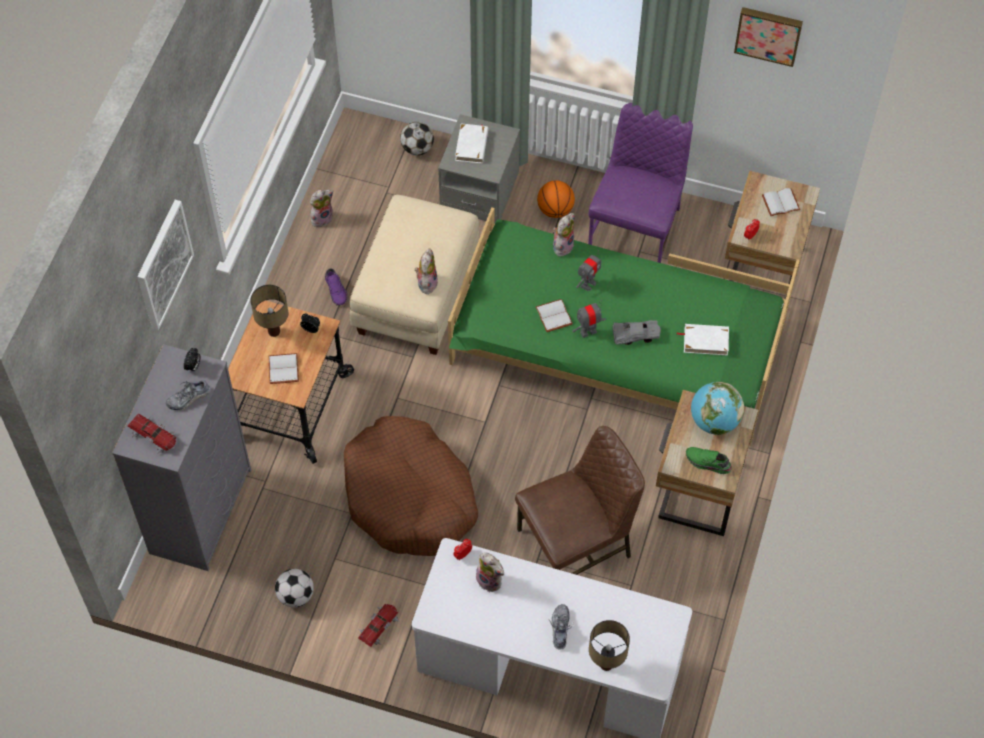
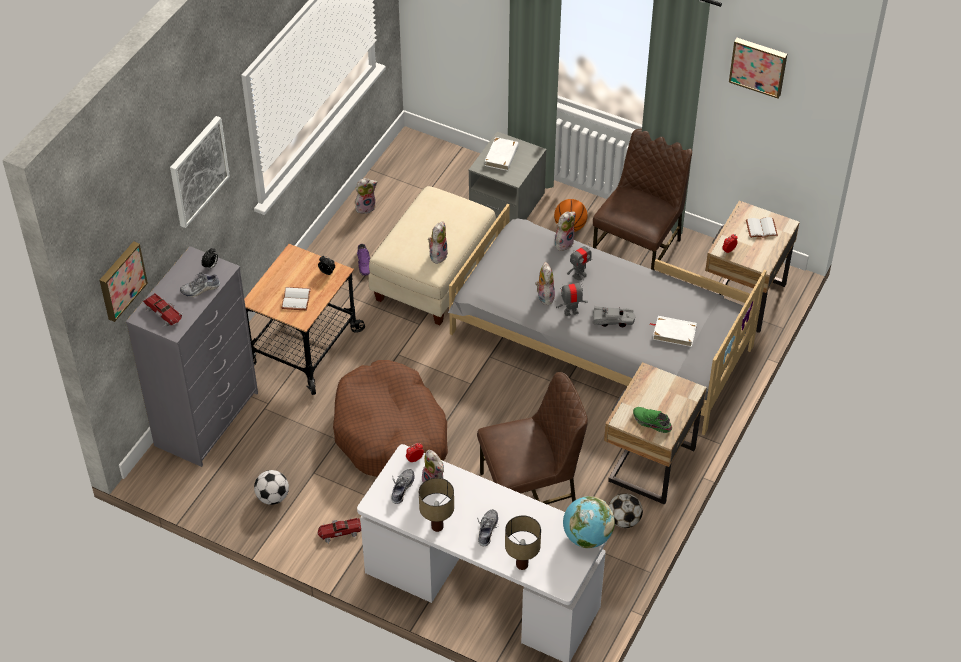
camera: 10 degrees right, 10 degrees down
(103, 415) = (121, 280): none -> picture
(274, 332) = (295, 270): table lamp -> table lamp (437, 527)
(379, 626) = (339, 532): toy car -> toy car turned 150 degrees counterclockwise
(417, 148) = (460, 165): football -> football (624, 520)
(456, 593) = (402, 488): none -> shoe
(555, 316) = (544, 296): white book -> plush toy
(614, 347) = (599, 340): green bed -> grey bed
(636, 228) = (639, 250): purple chair -> brown chair
(714, 421) = (664, 390): globe -> globe (587, 537)

